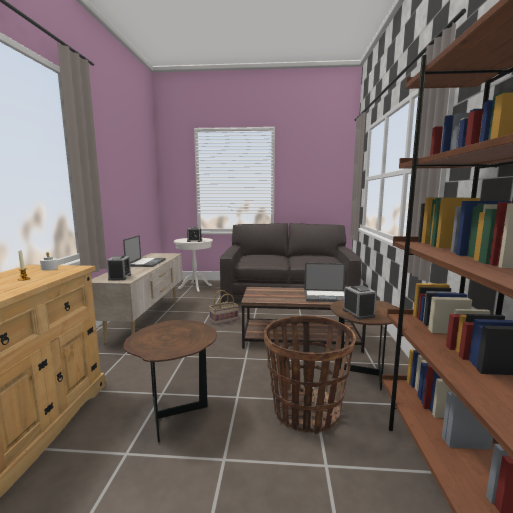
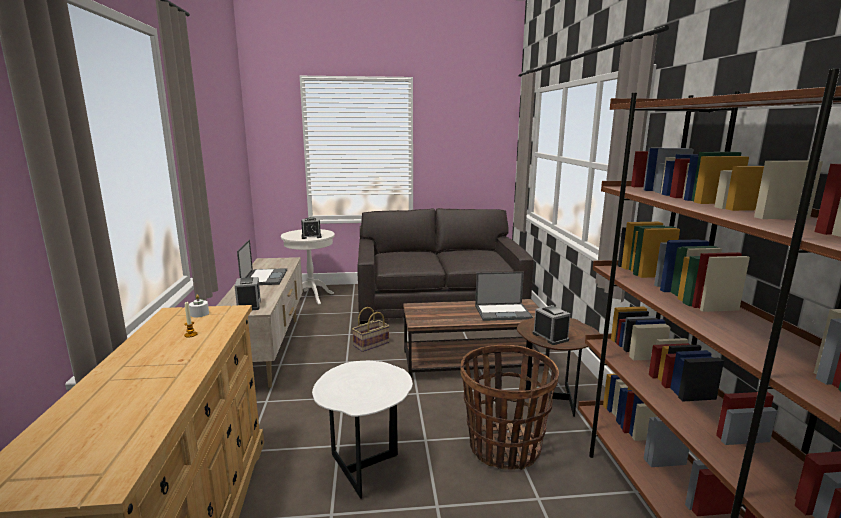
camera: 10 degrees left, 5 degrees up
(176, 414) = (365, 466): brown side table -> white side table

